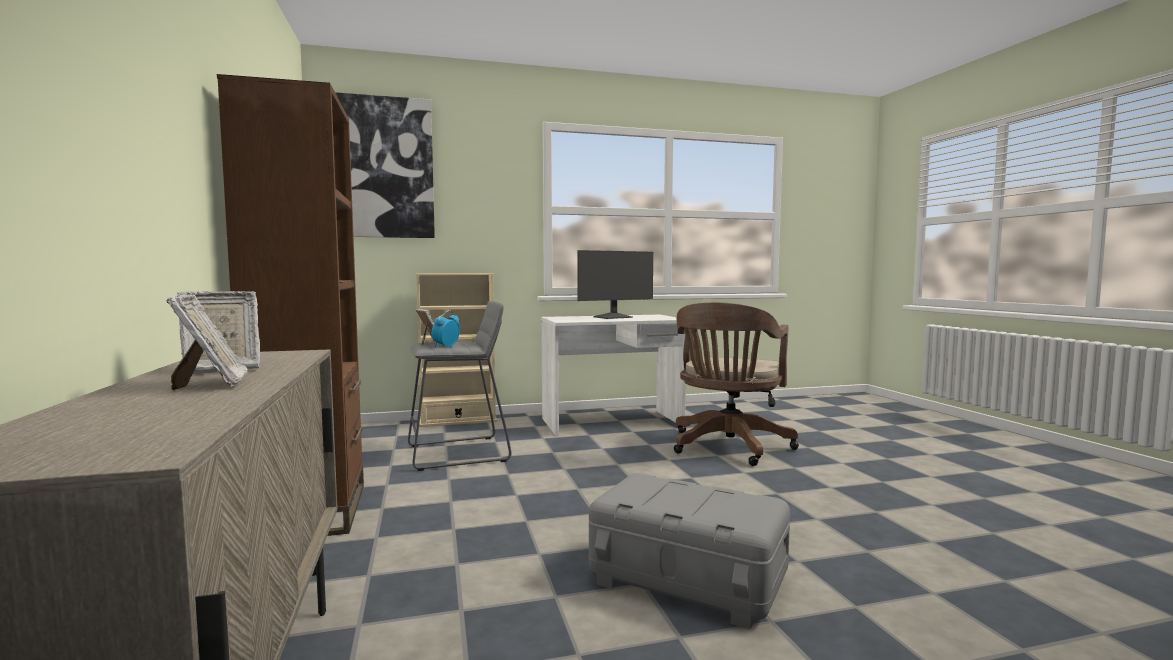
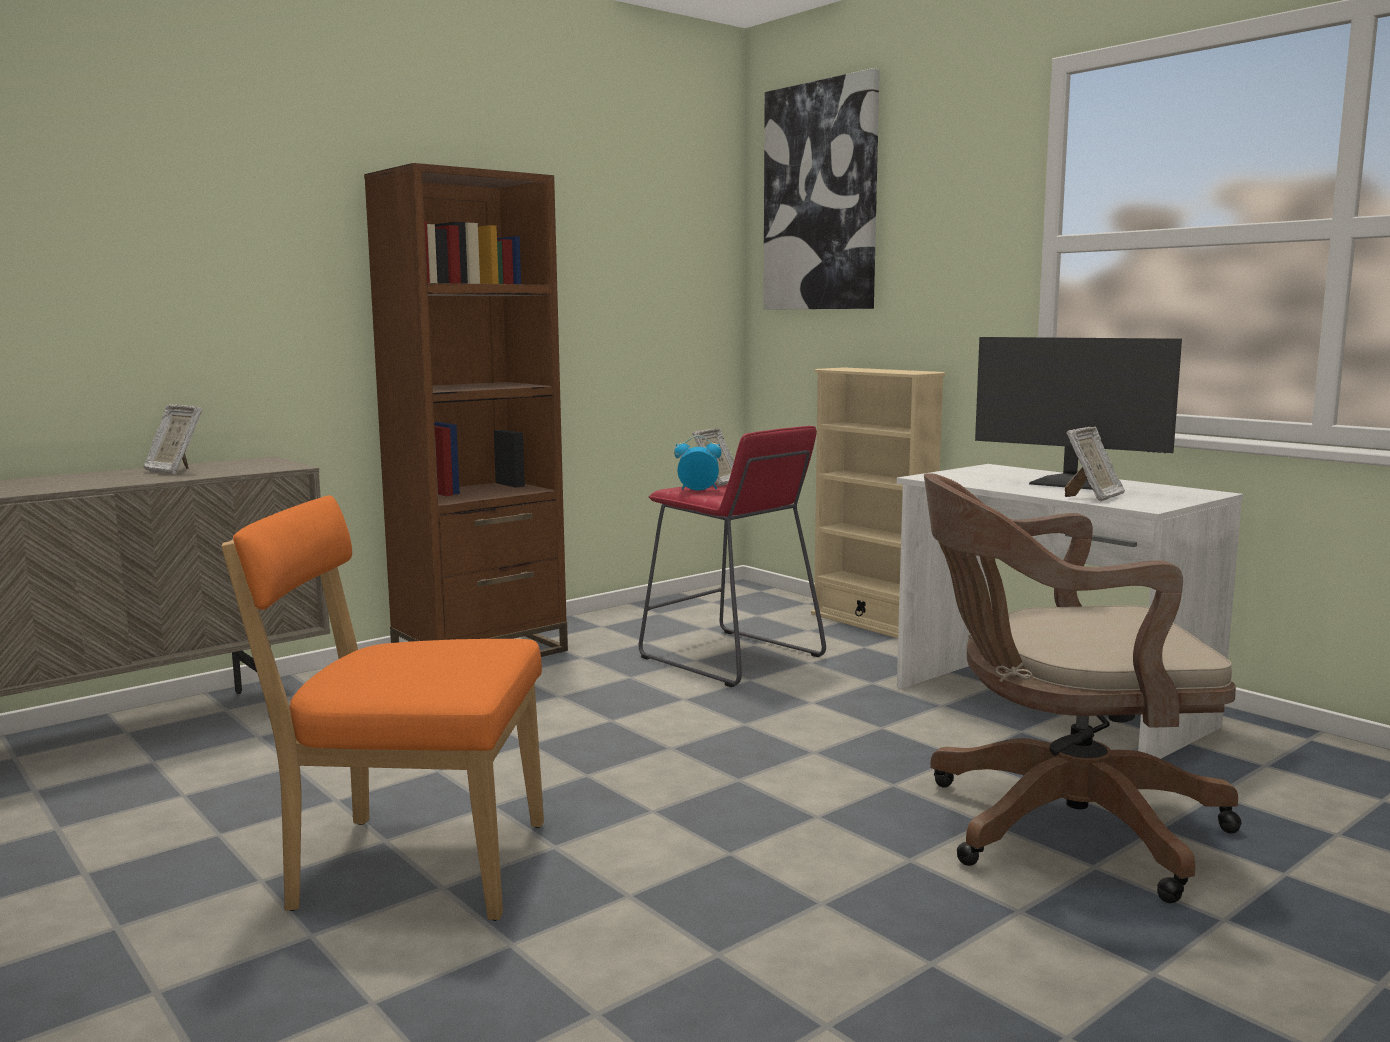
camera: 65 degrees right, 5 degrees up
(212, 384) = (100, 480): picture frame -> picture frame (1093, 497)
(458, 453) = (731, 657): grey stool -> red stool
(687, 579) = (409, 865): grey storage box -> orange chair

